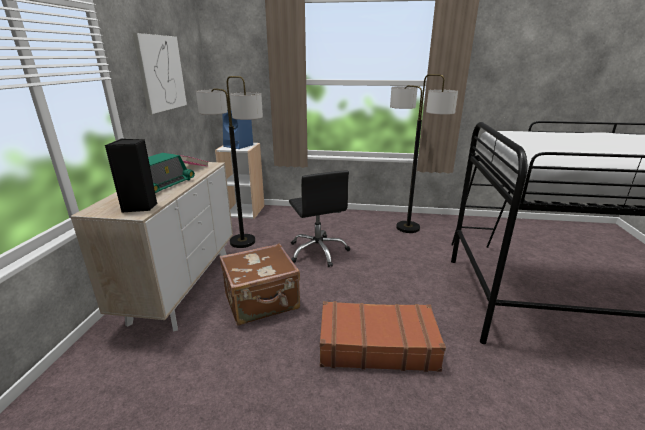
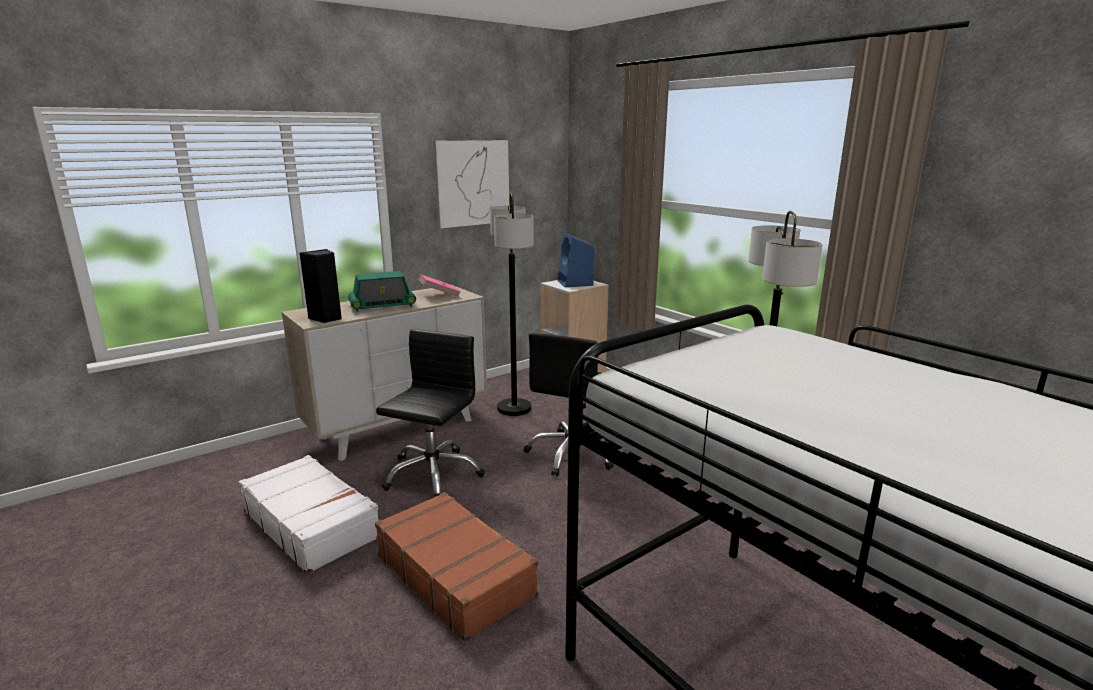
camera: 45 degrees right, 5 degrees down
(236, 382) = (311, 524): none -> white suitcase
(262, 302) = (432, 474): brown suitcase -> black office chair

